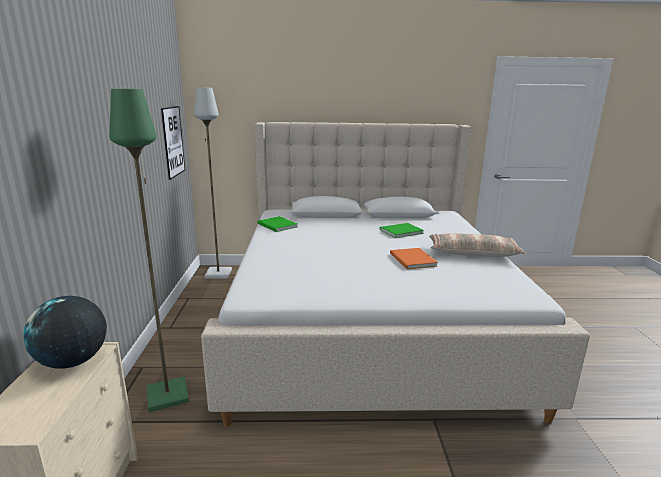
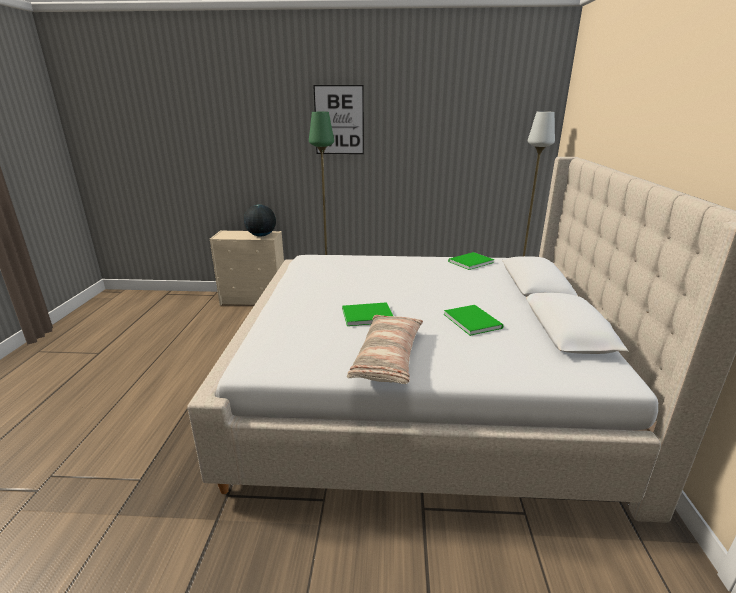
camera: 95 degrees right, 5 degrees up
(173, 141) = (504, 163): picture -> picture (339, 120)
(412, 260) = (365, 315): orange book -> green book

